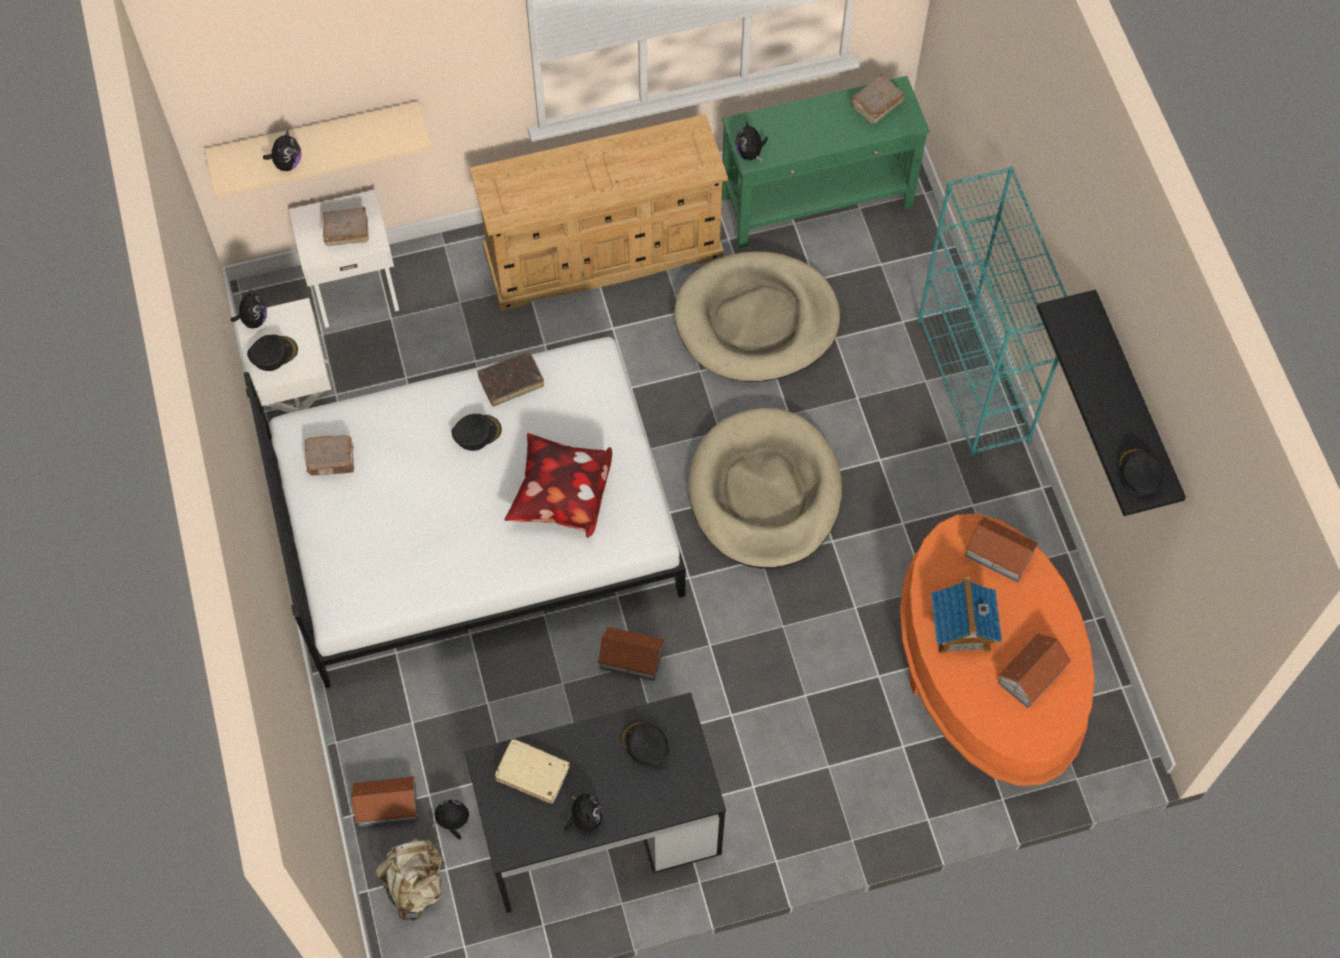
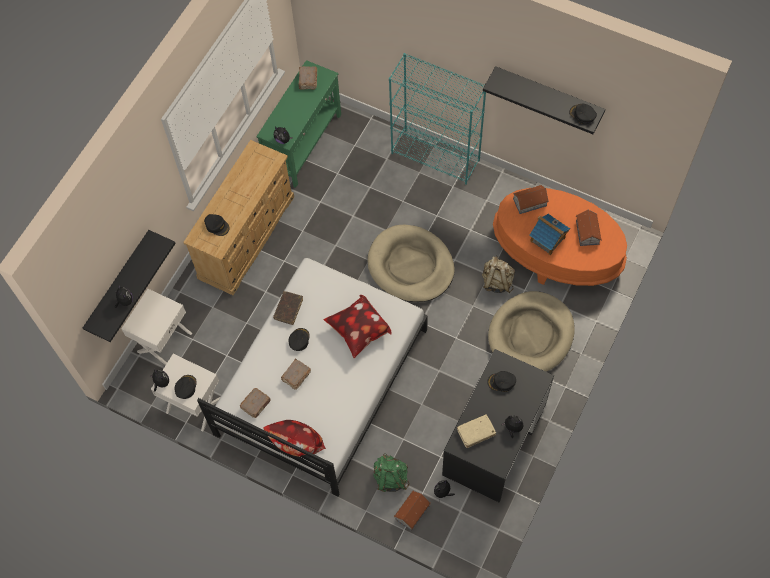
camera: 45 degrees left, 0 degrees up
(315, 138) = (119, 283): beige shelf -> black shelf
(318, 562) = (298, 445): none -> pillow
(346, 232) = (156, 315): brown book -> brown book (296, 376)
(413, 734) = (390, 478): none -> green backpack
(415, 884) = (456, 527): beige backpack -> beige backpack (497, 282)
(533, 186) = (217, 226): none -> black cap
(631, 657) = (434, 370): toy house -> none
(756, 321) = (334, 208): beige dog bed -> beige dog bed (531, 334)

